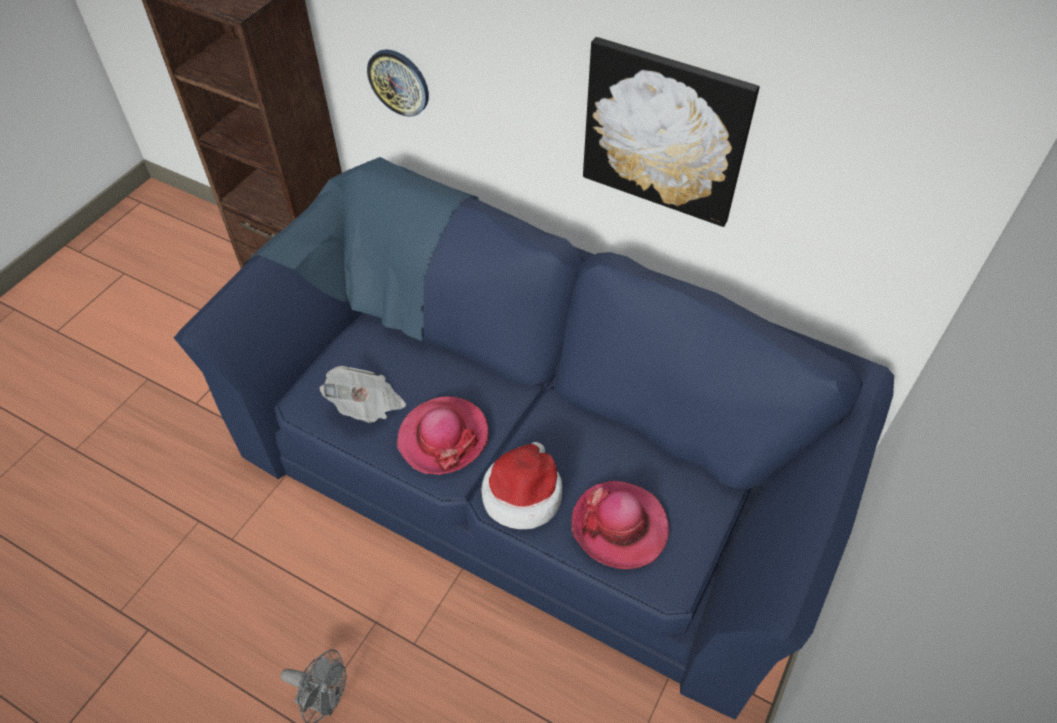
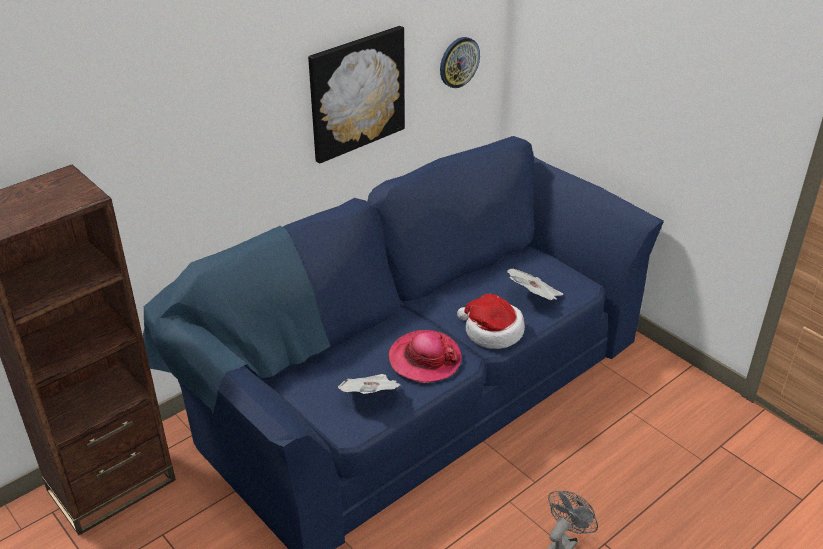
camera: 70 degrees left, 15 degrees down
(399, 82) = (161, 201): wall clock -> wall clock (458, 62)
(619, 526) = (534, 297): hat -> newspaper

